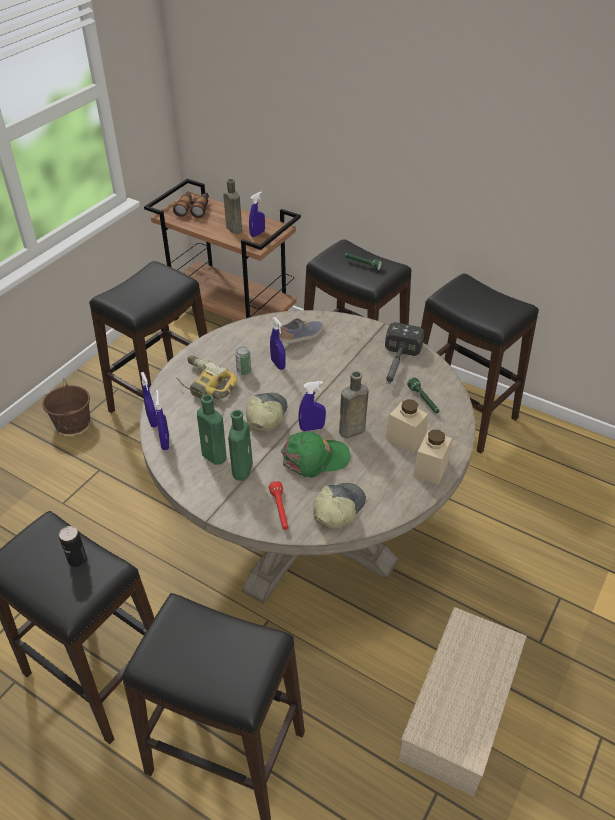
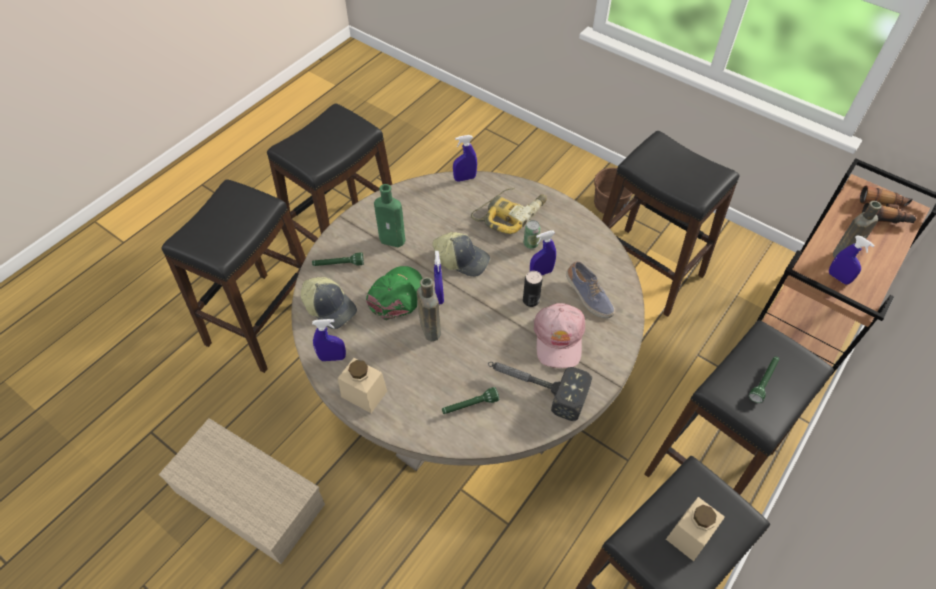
camera: 95 degrees right, 10 degrees up
(77, 559) = (326, 147): can -> can (531, 300)
(165, 442) = (435, 188): blue spray bottle -> blue spray bottle (332, 357)
(215, 456) = (412, 221): green bottle -> none
(280, 510) = (338, 265): red flashlight -> green flashlight
(315, 458) = (396, 295): green cap -> green cap turned 150 degrees counterclockwise
(347, 353) = (559, 339): none -> pink cap
(405, 438) = (412, 377): beige jar -> beige jar (690, 535)

